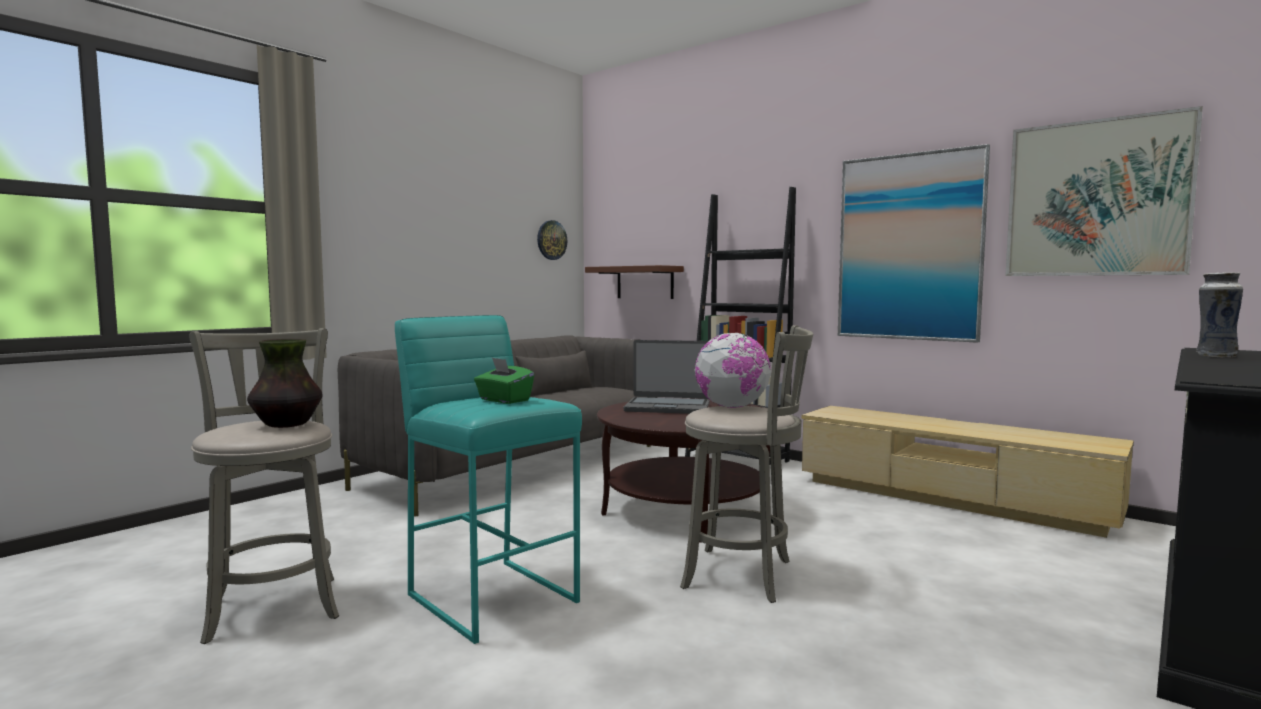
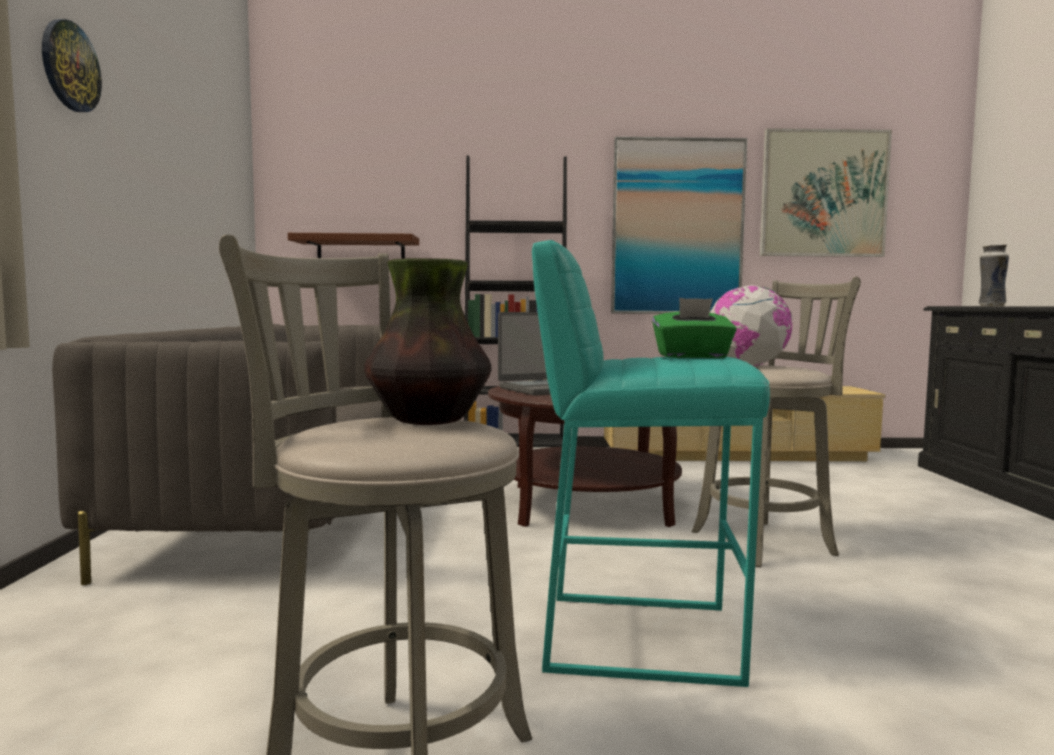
camera: 40 degrees left, 0 degrees up
(551, 240) = (231, 192): wall clock -> wall clock (70, 66)

